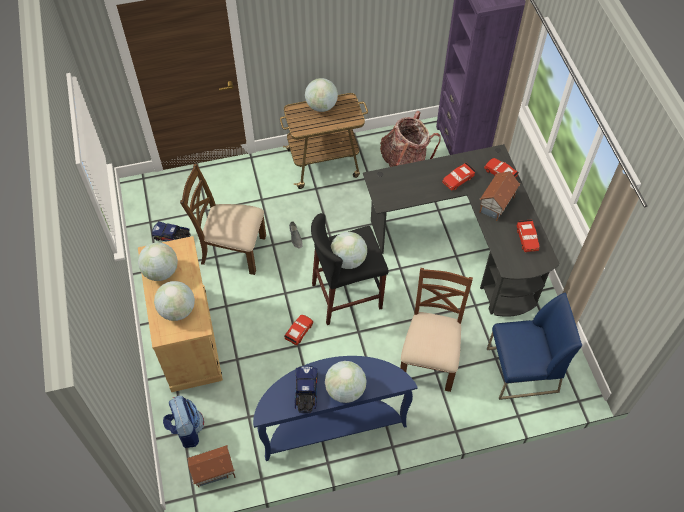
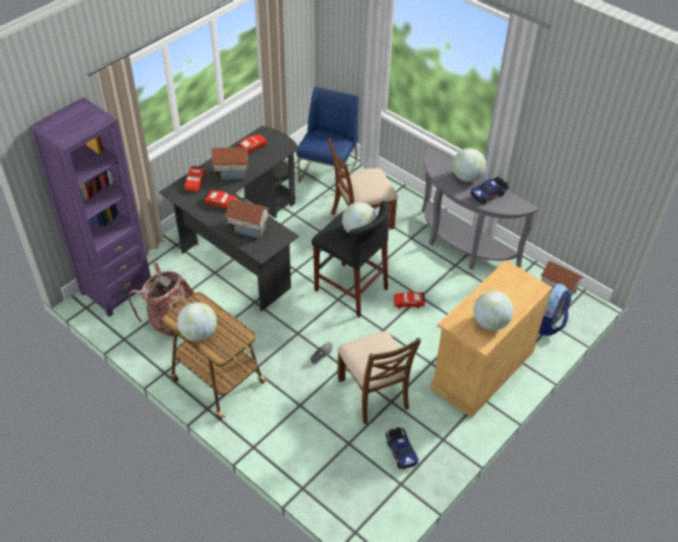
camera: 125 degrees left, 10 degrees down
(177, 310) = (510, 290): globe -> none
(332, 425) = (461, 246): blue console table -> grey console table
(412, 183) = (248, 228): none -> toy house
(521, 371) = (328, 172): blue chair -> blue chair turned 60 degrees clockwise

